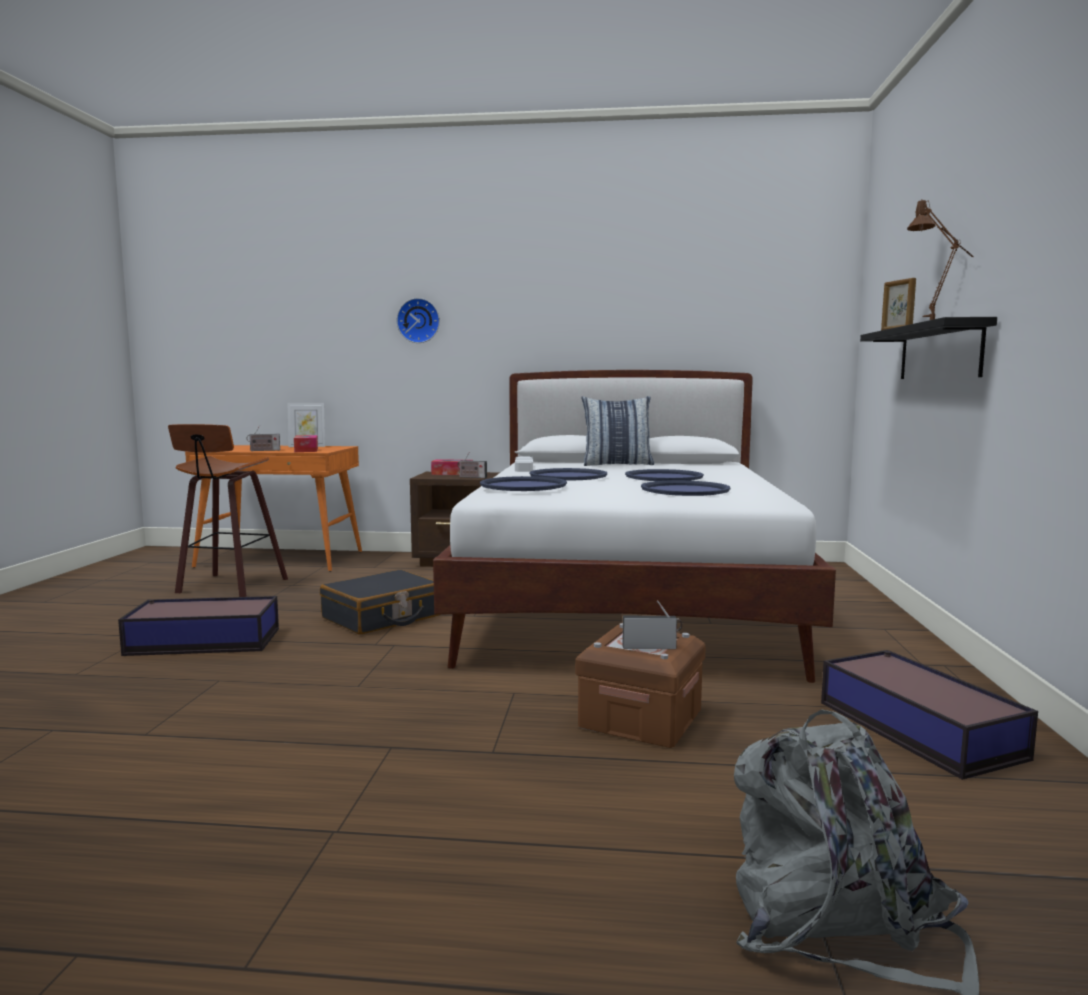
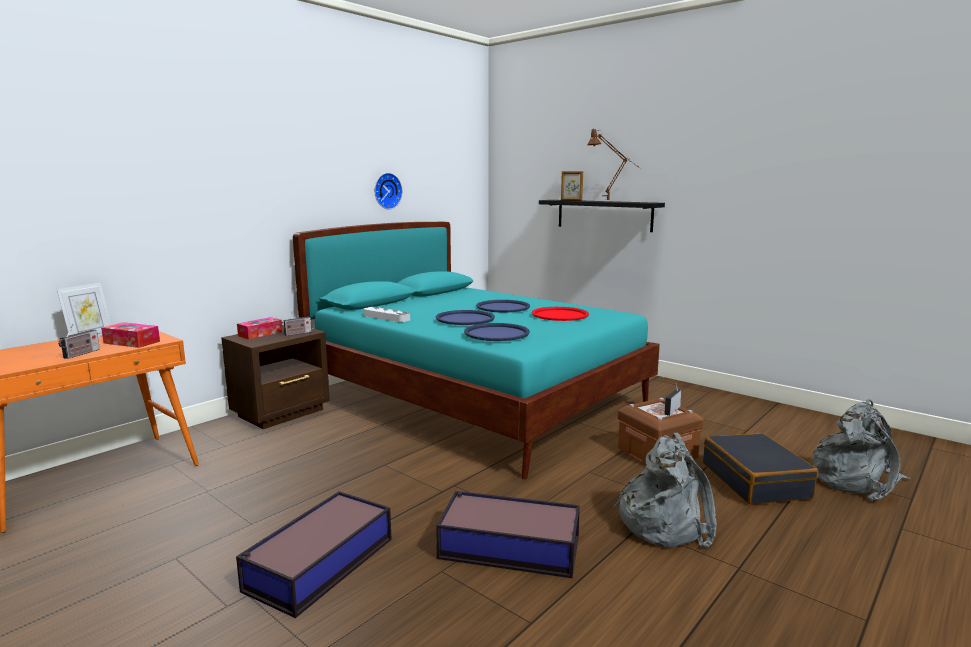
camera: 55 degrees left, 5 degrees up
(229, 586) = (142, 523): stool -> none
(382, 617) = (381, 474): black suitcase -> black suitcase (755, 481)
(419, 321) = (197, 183): wall clock -> wall clock (386, 191)
(419, 760) = (664, 523): none -> grey backpack
(617, 464) = (417, 301): pillow -> none
(627, 602) = (475, 399): white bed -> turquoise bed
(684, 490) = (560, 315): blue tray -> red tray
(917, 728) = (712, 409): storage box -> storage box (508, 547)

